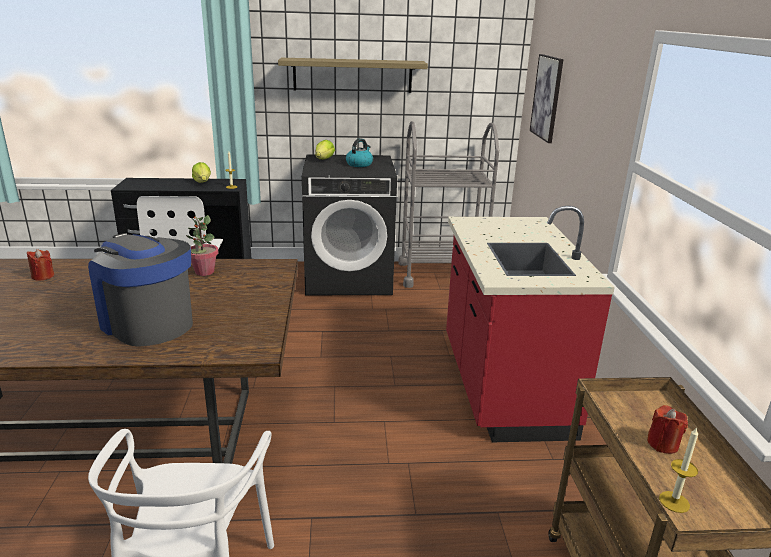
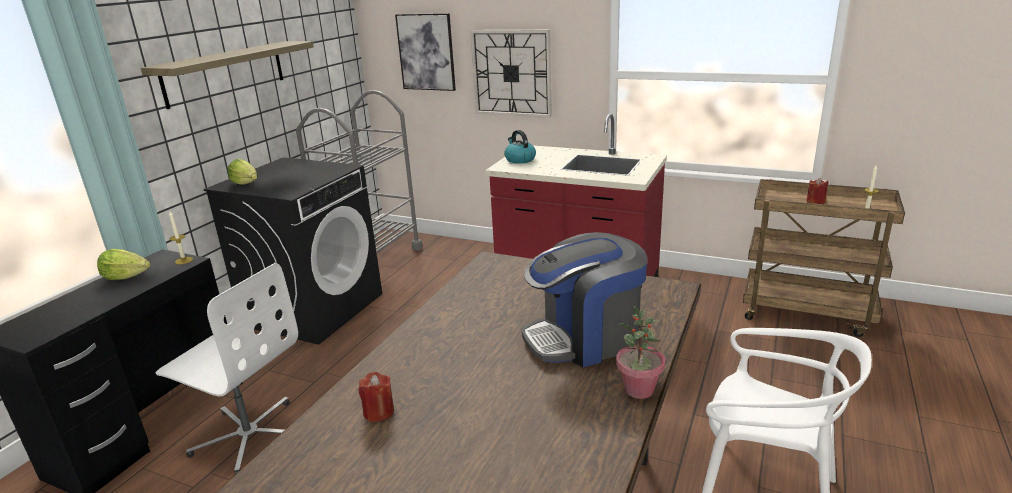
camera: 60 degrees left, 0 degrees up
(204, 272) = (472, 299): potted plant -> potted plant (639, 390)
(359, 164) = (294, 172): kettle -> kettle (519, 159)
(579, 137) = (511, 73): none -> wall clock

